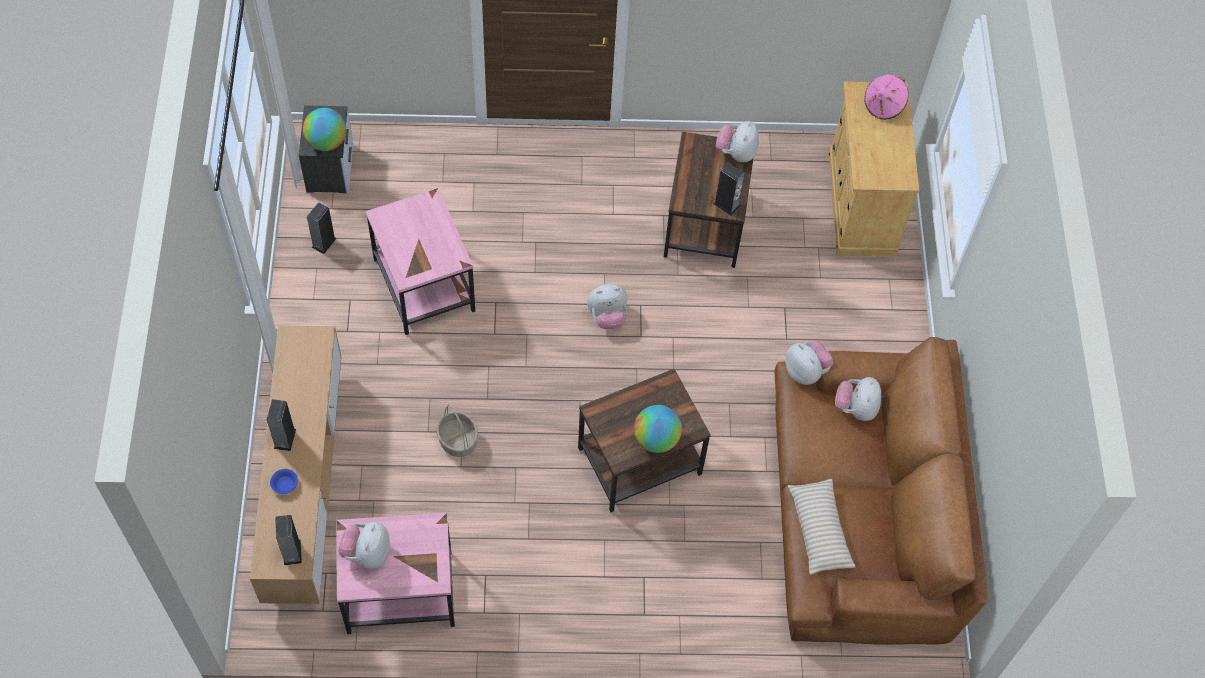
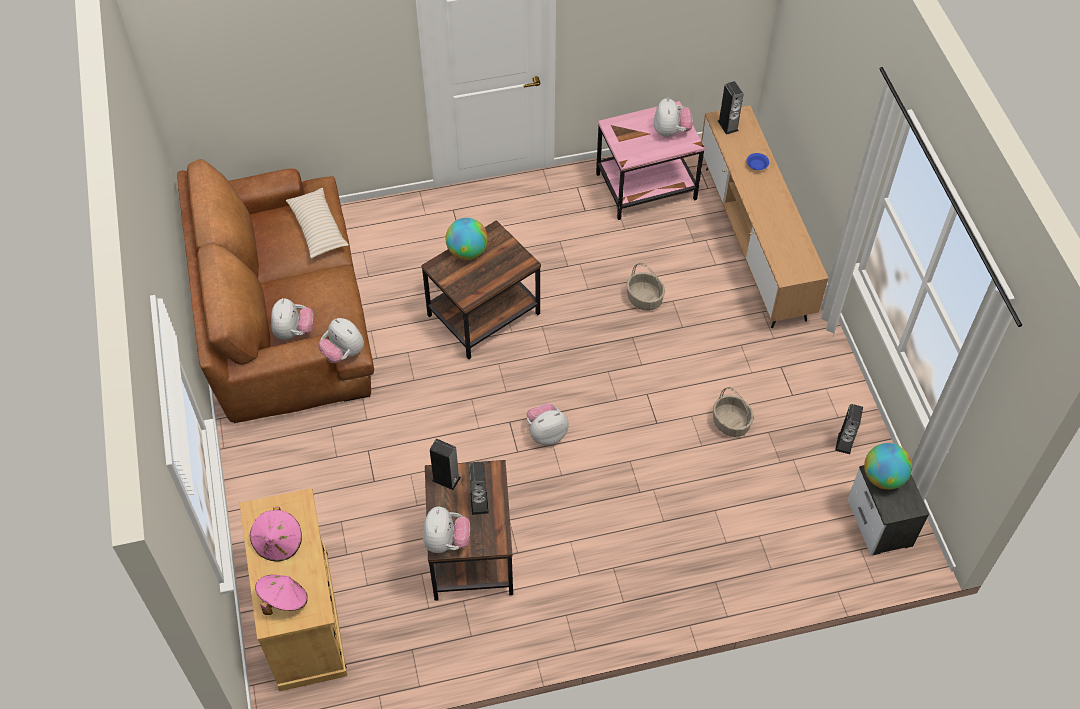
camera: 170 degrees right, 5 degrees down
(285, 438) = (774, 195): speaker -> speaker (479, 503)
(423, 285) = (731, 423): pink side table -> basket
(885, 149) = (278, 542): none -> pink hat

